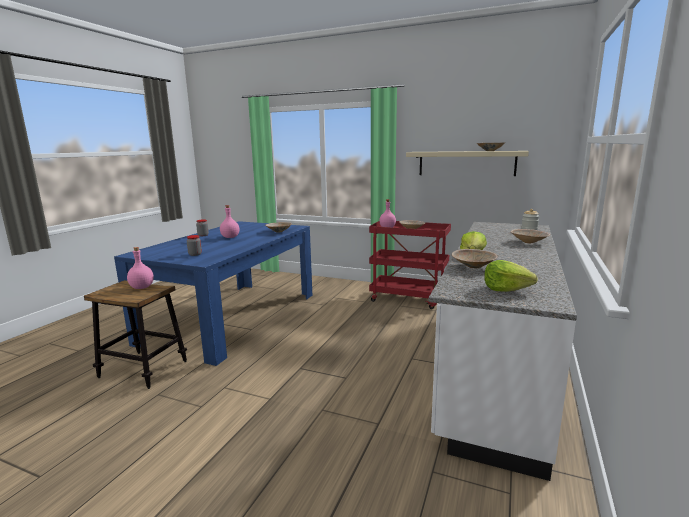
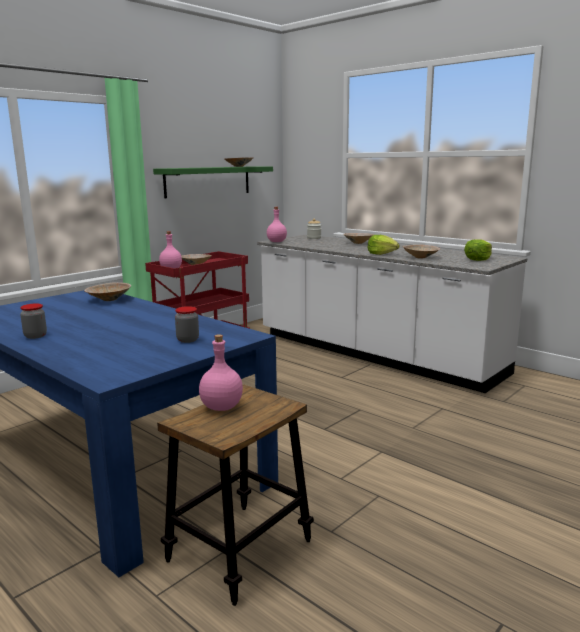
camera: 70 degrees left, 0 degrees up
(230, 237) = (93, 322): pink bottle -> pink bottle (276, 242)
(466, 163) = (208, 181): beige shelf -> green shelf

